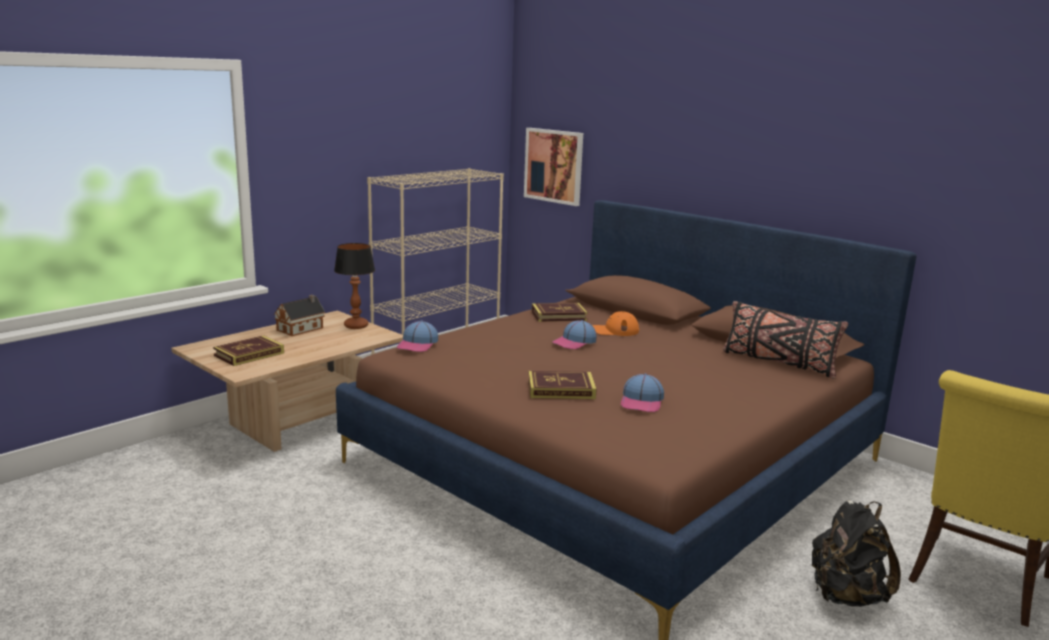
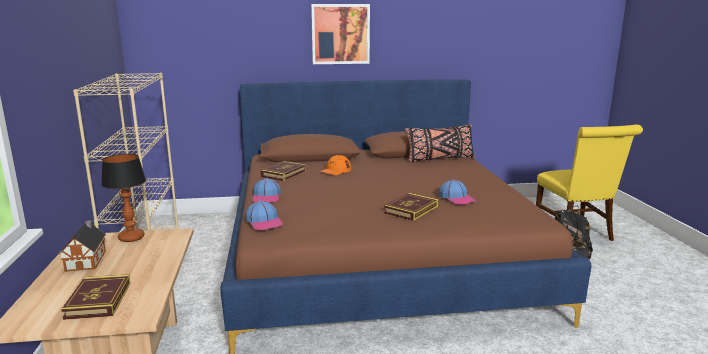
camera: 50 degrees left, 0 degrees up
(554, 166) = (180, 63): picture -> picture (340, 34)
(574, 342) = (341, 183): cap -> cap (266, 197)

